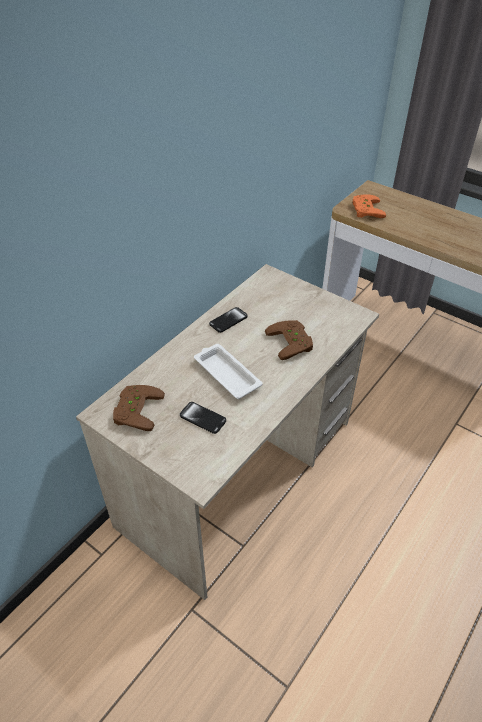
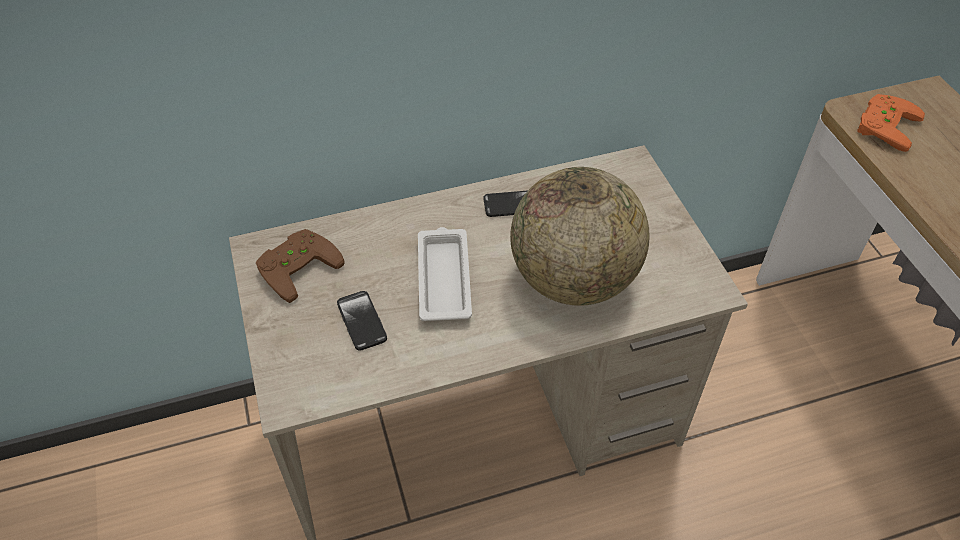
camera: 35 degrees right, 5 degrees up
(292, 342) = (573, 280): brown game controller -> globe

